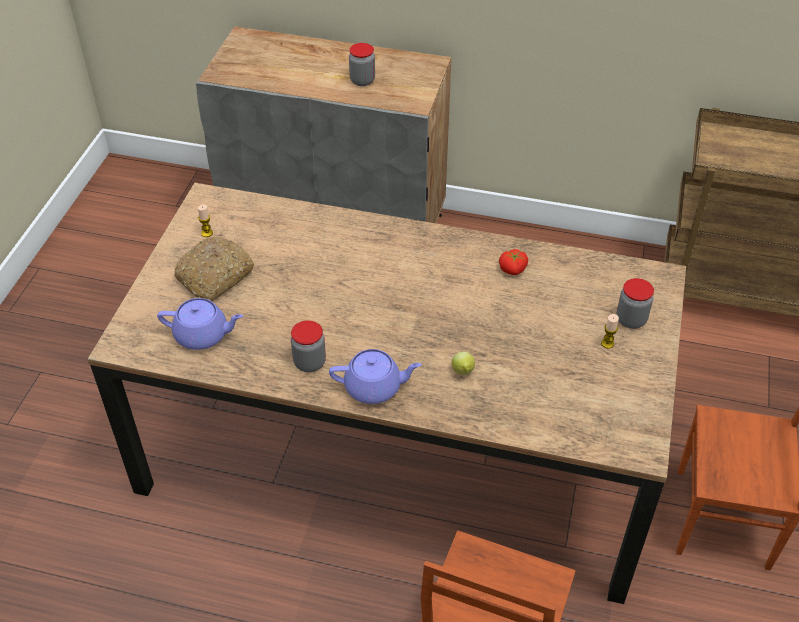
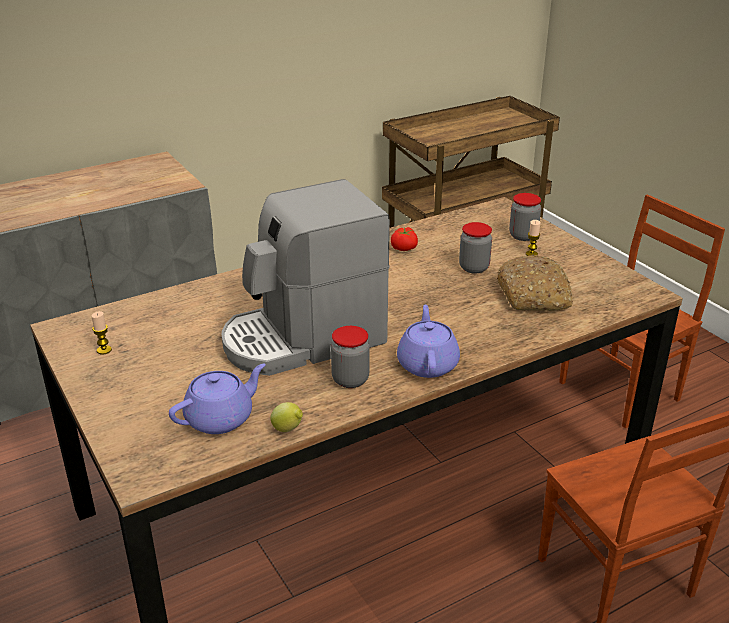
camera: 45 degrees left, 15 degrees down
(215, 277) = (163, 374): bread -> bread (534, 295)
(326, 307) = (303, 339): none -> coffee machine
(362, 81) = (111, 188): jar -> jar (474, 268)
(374, 387) = (427, 364): purple teapot -> purple teapot turned 45 degrees counterclockwise
(463, 372) = (473, 318): lemon -> lemon (288, 430)

